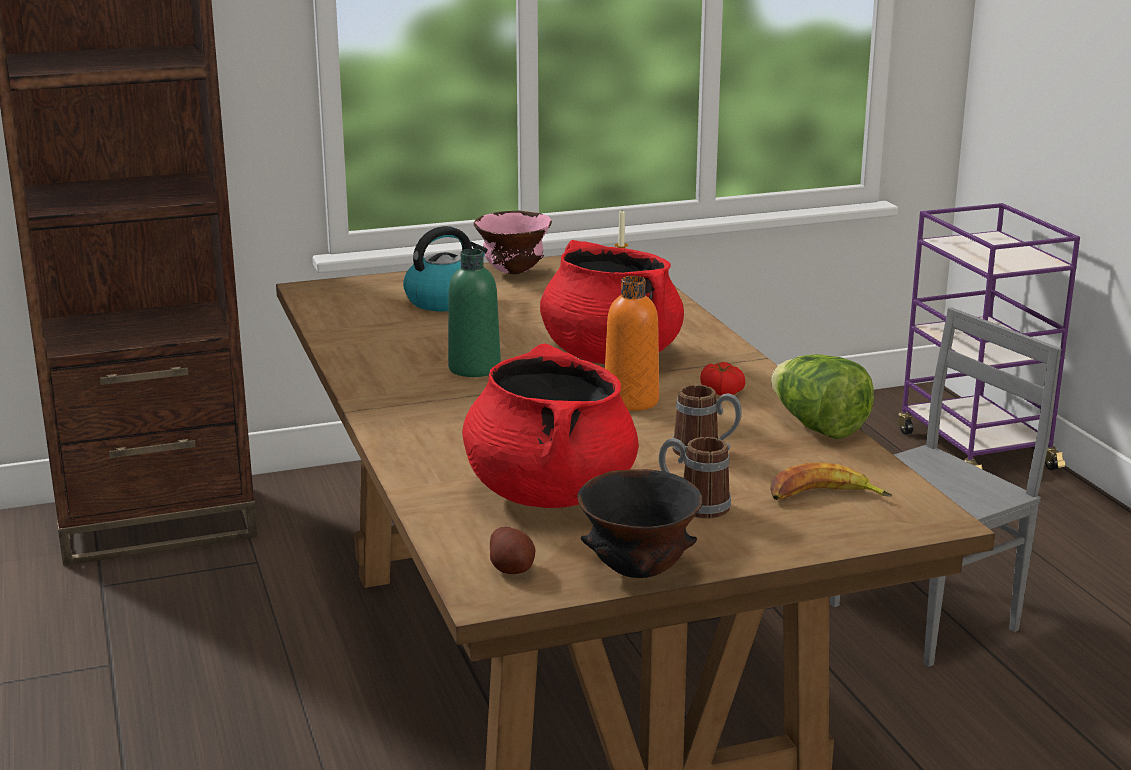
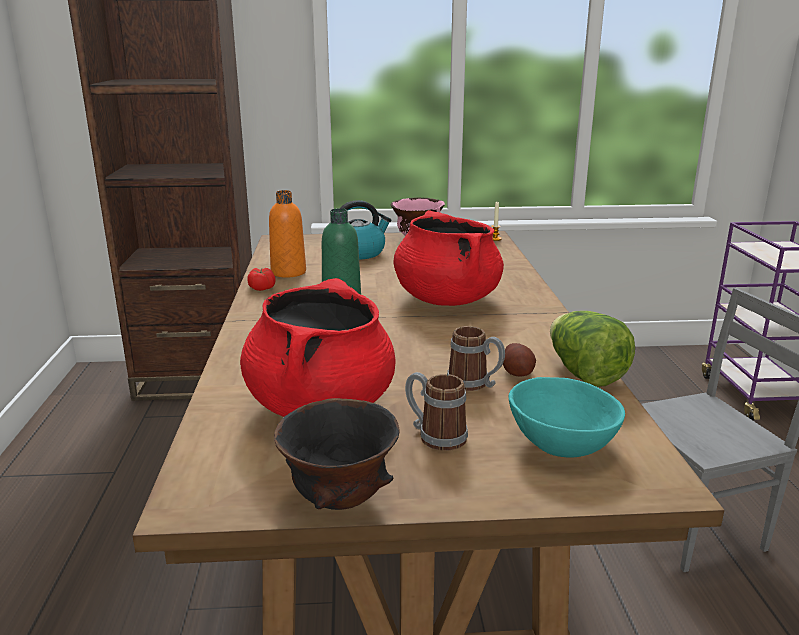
camera: 15 degrees right, 0 degrees up
(512, 568) = (232, 477): potato -> potato (518, 372)
(631, 401) = (440, 335): orange bottle -> orange bottle (288, 272)
(721, 391) = (517, 335): tomato -> tomato (261, 287)
(824, 497) = (561, 443): banana -> turquoise bowl

